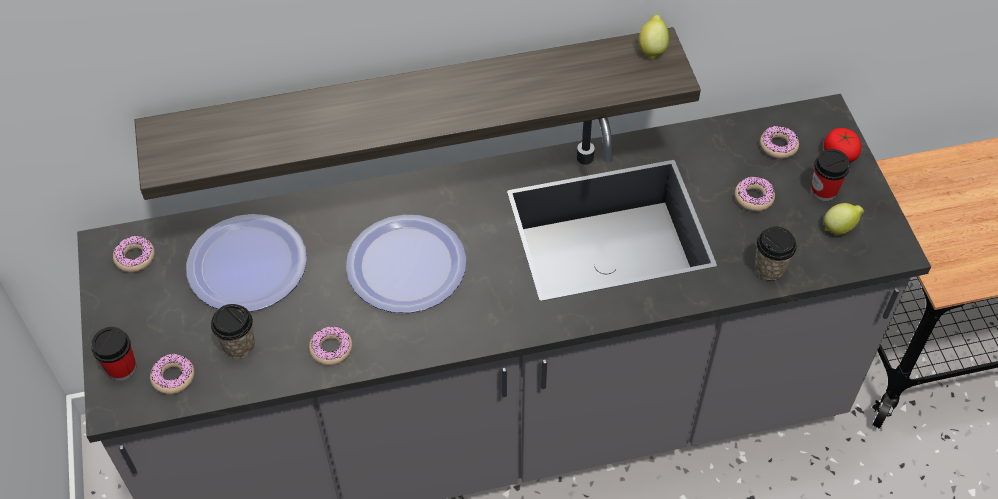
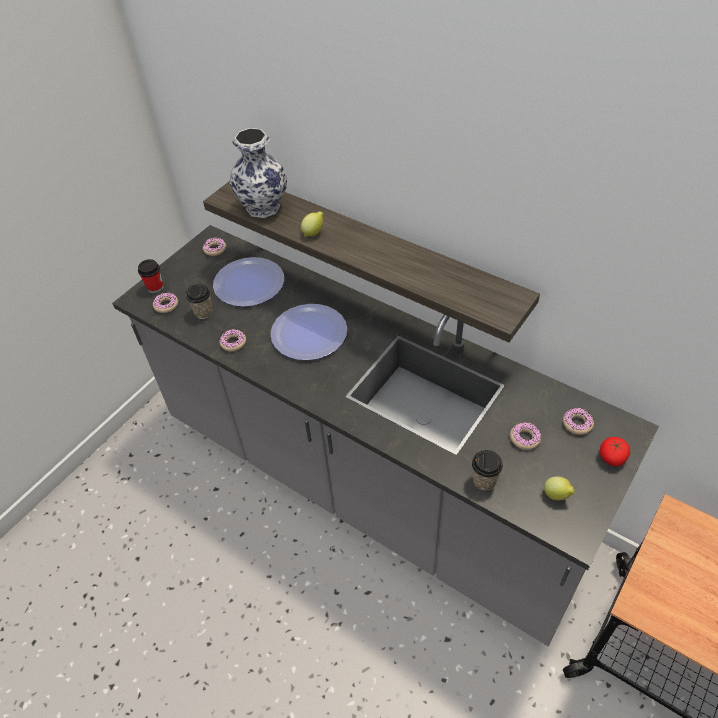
camera: 50 degrees right, 5 degrees down
(237, 139) = (263, 206): none -> vase
(652, 49) = (511, 296): lemon -> lemon (314, 232)
(823, 191) = (574, 468): cup -> none

